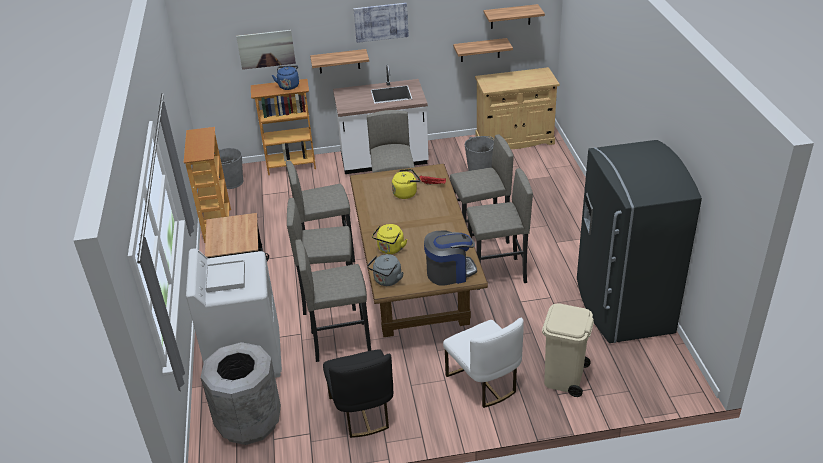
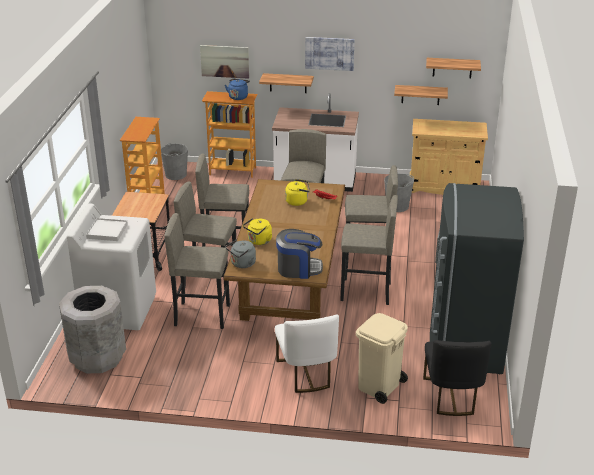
camera: 15 degrees right, 5 degrees down
(362, 411) = (192, 371): black chair -> black chair (451, 396)

